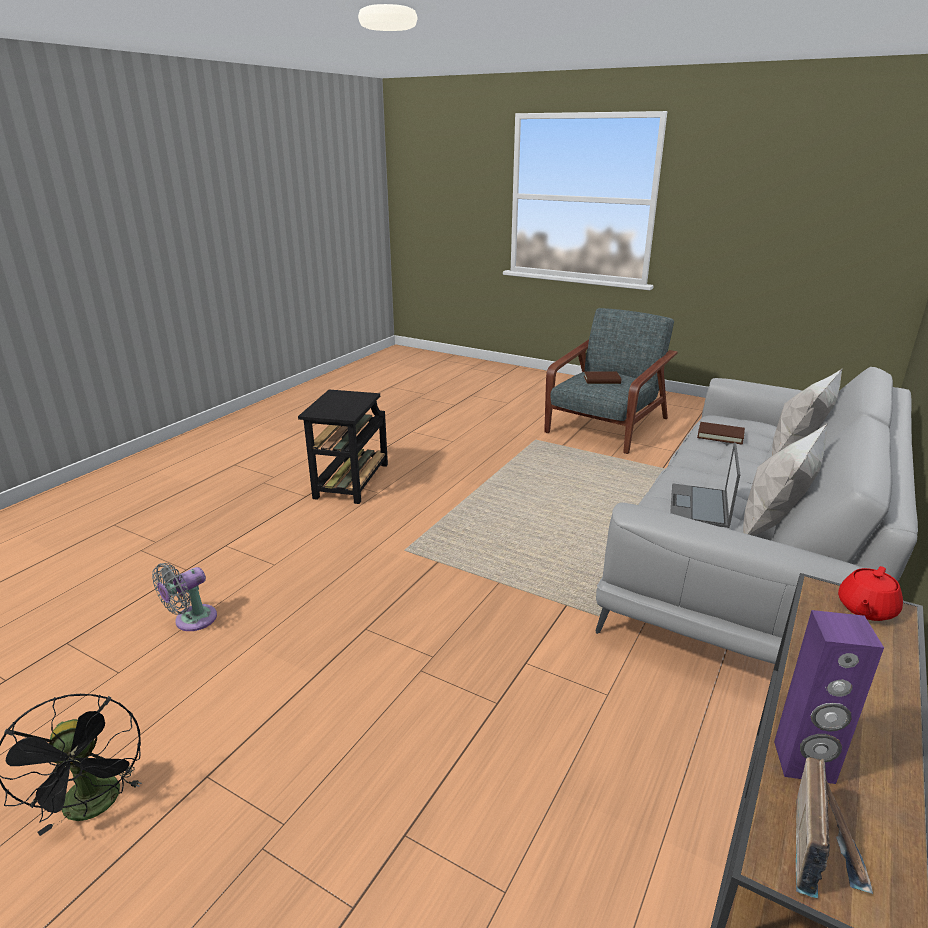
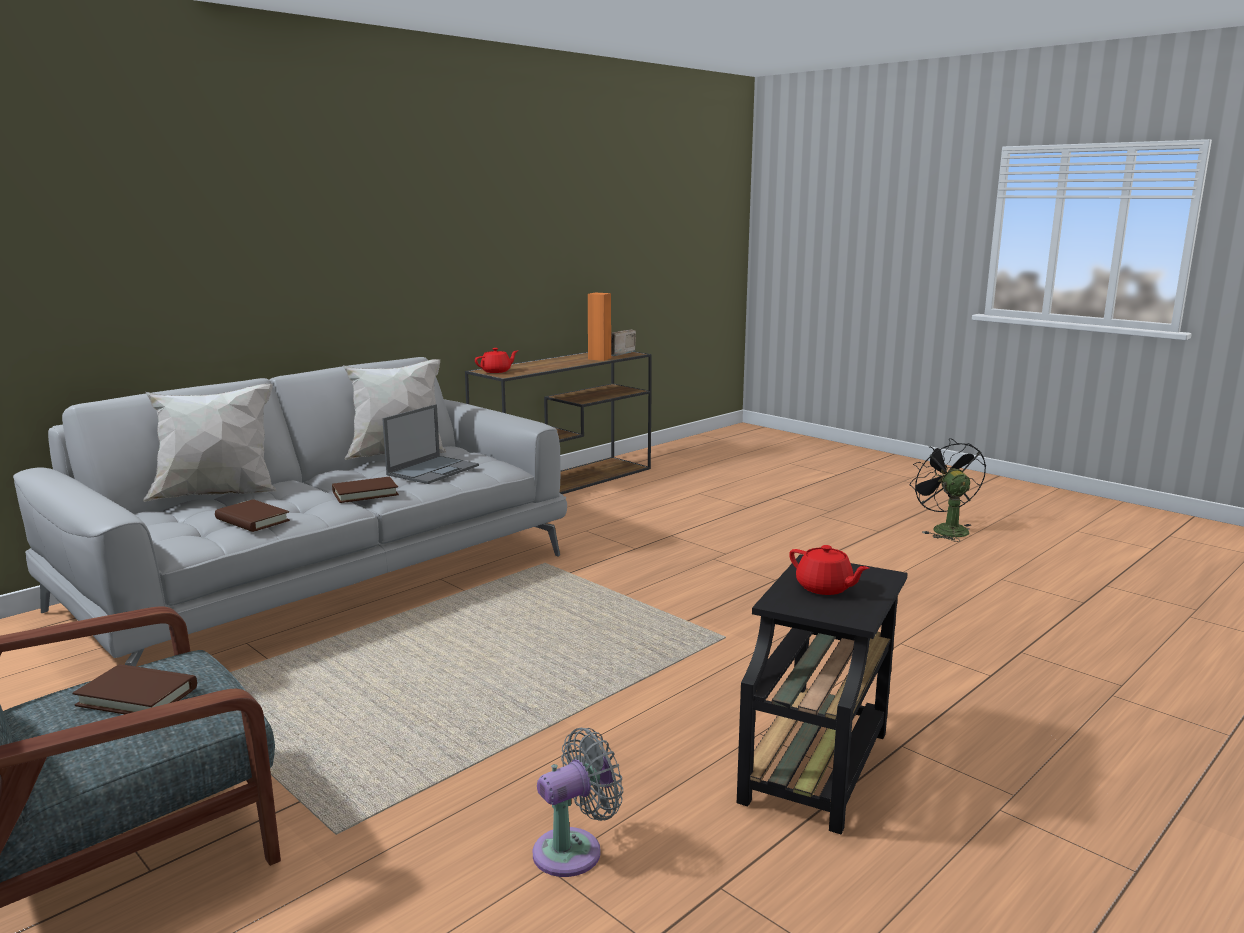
camera: 165 degrees left, 10 degrees down
(191, 620) = (964, 604): grey fan -> grey fan (574, 850)
(344, 403) = (825, 588): none -> red teapot
(699, 468) = (365, 493): none -> brown book
(804, 762) = (599, 358): purple speaker -> orange speaker

